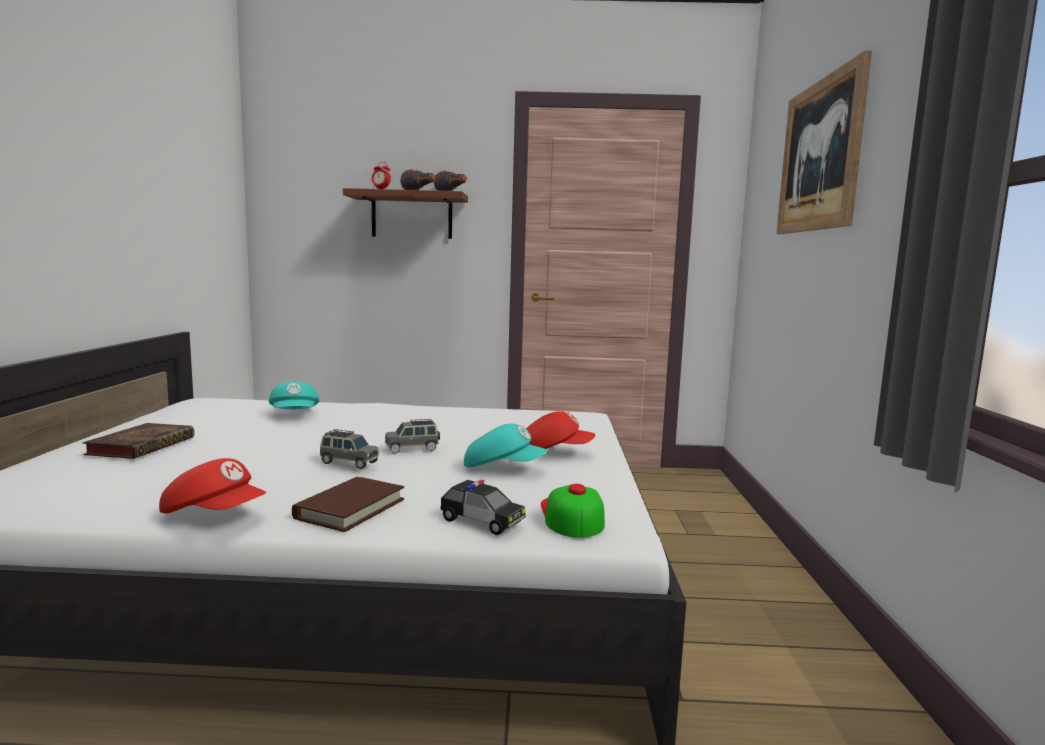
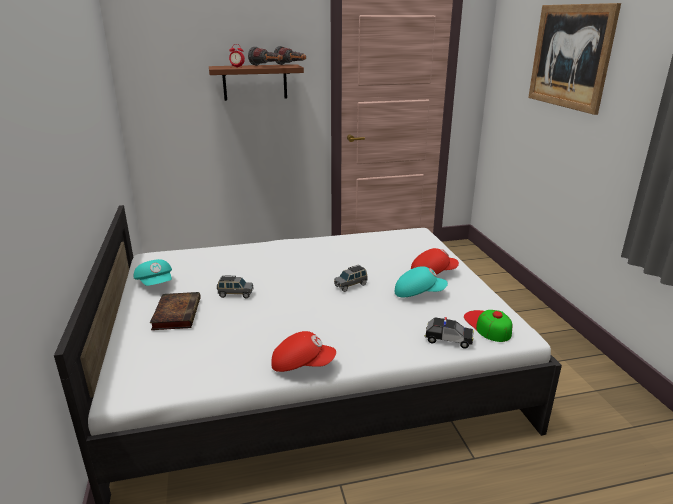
camera: 15 degrees left, 15 degrees up
(295, 415) = (237, 263): turquoise cap -> turquoise cap (156, 283)
(348, 463) = (327, 305): grey toy car -> grey toy car (235, 294)
(350, 509) = (369, 344): brown book -> none

